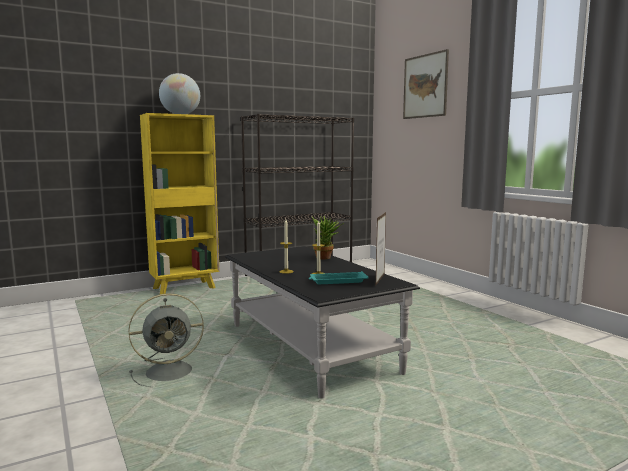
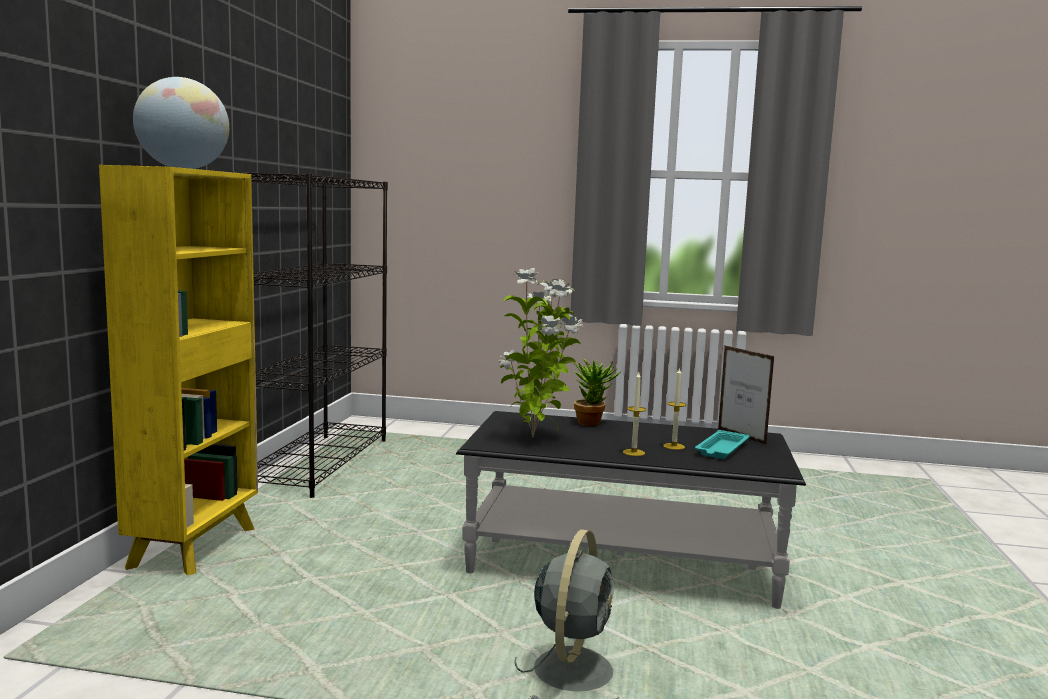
camera: 50 degrees left, 0 degrees up
(272, 257) = (535, 437): none -> potted plant
(425, 86) = (477, 140): picture -> none

